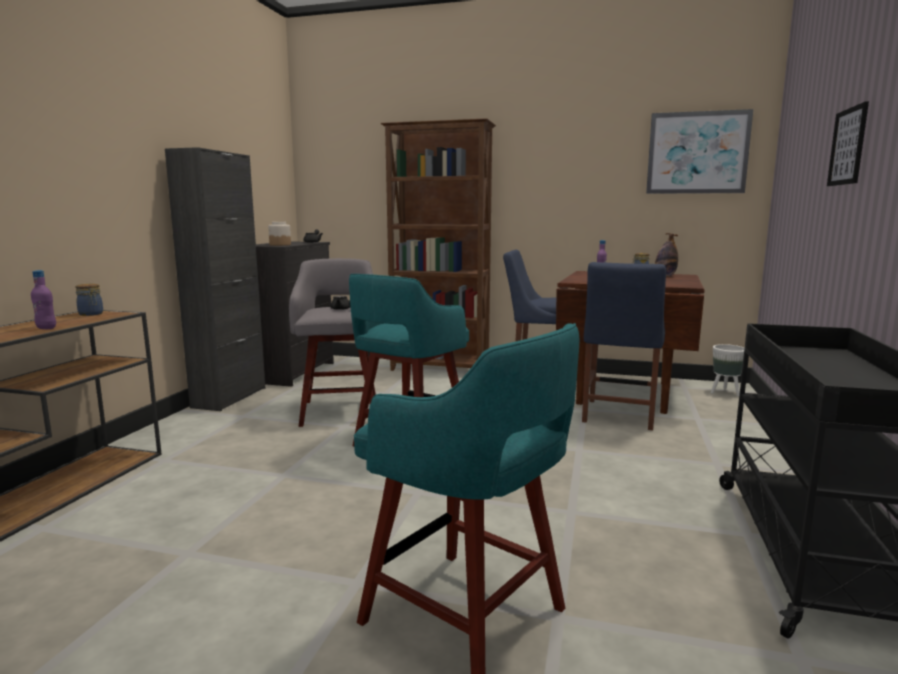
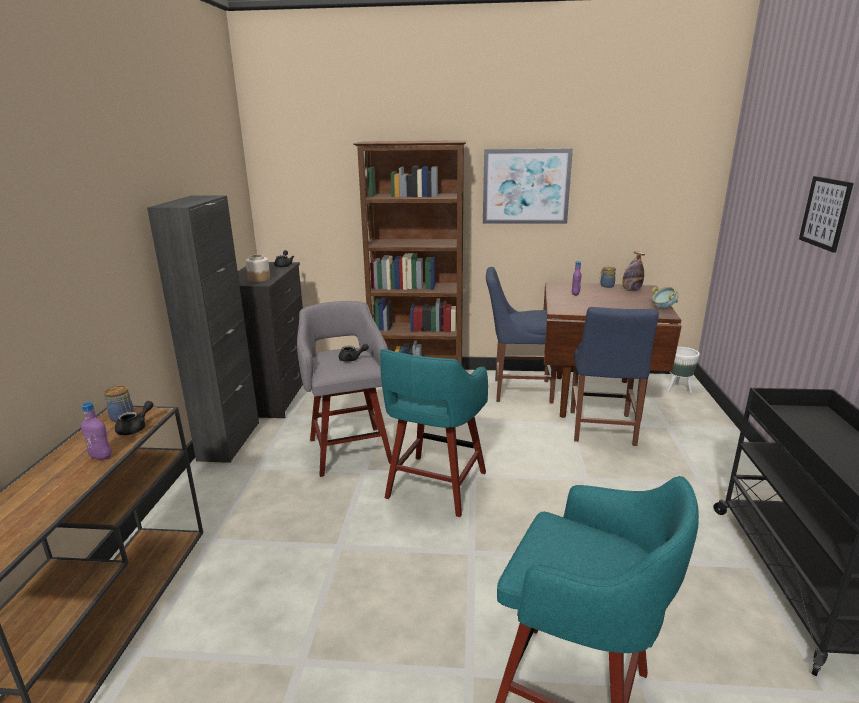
camera: 10 degrees left, 10 degrees up
(95, 318) = (136, 428): none -> black teapot
(690, 283) = (663, 308): none -> bowl
(697, 153) = (660, 171): picture -> picture (526, 186)

